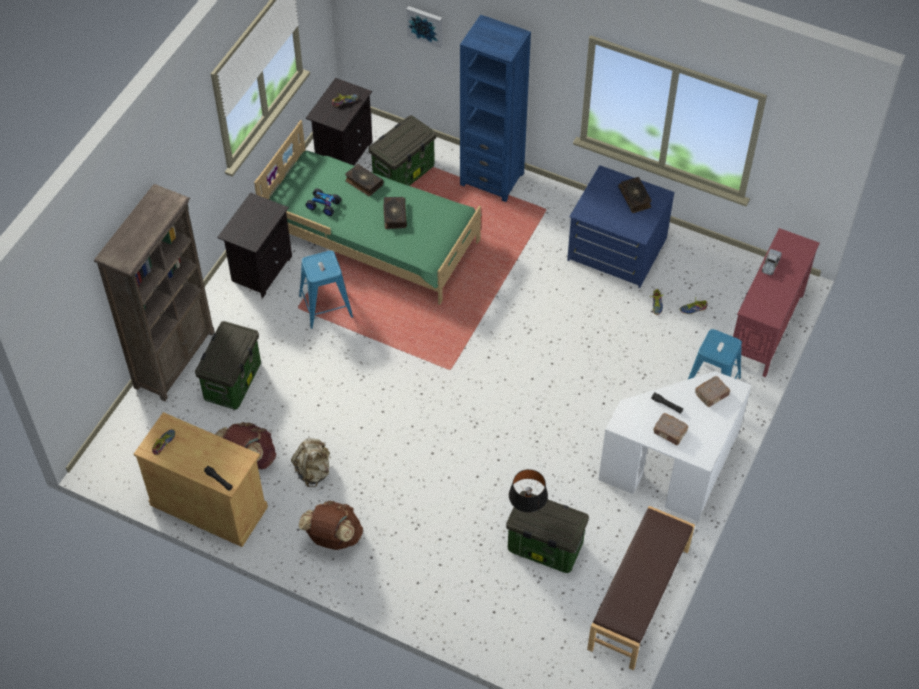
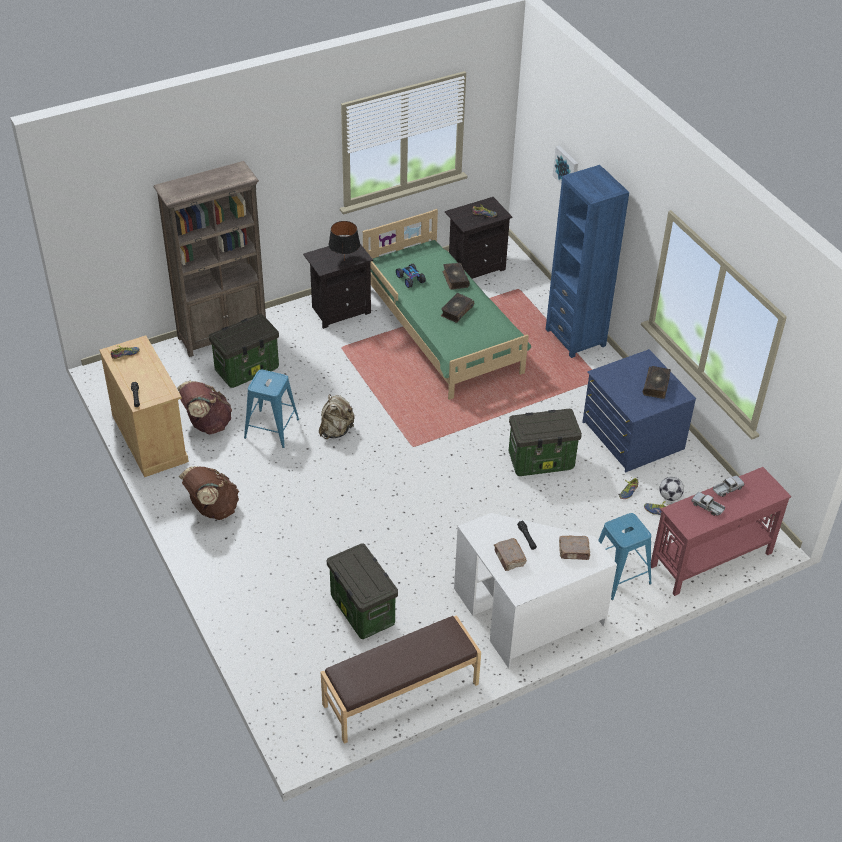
camera: 35 degrees right, 10 degrees down
(313, 471) = (244, 457): beige backpack -> beige backpack (336, 431)
(325, 306) = (362, 356): blue stool -> blue stool (271, 428)
(404, 172) = (509, 300): storage box -> storage box (541, 461)
(527, 508) = (353, 557): black table lamp -> black table lamp (344, 261)
(691, 289) = (669, 496): none -> football
(769, 290) = (707, 507): none -> toy truck

